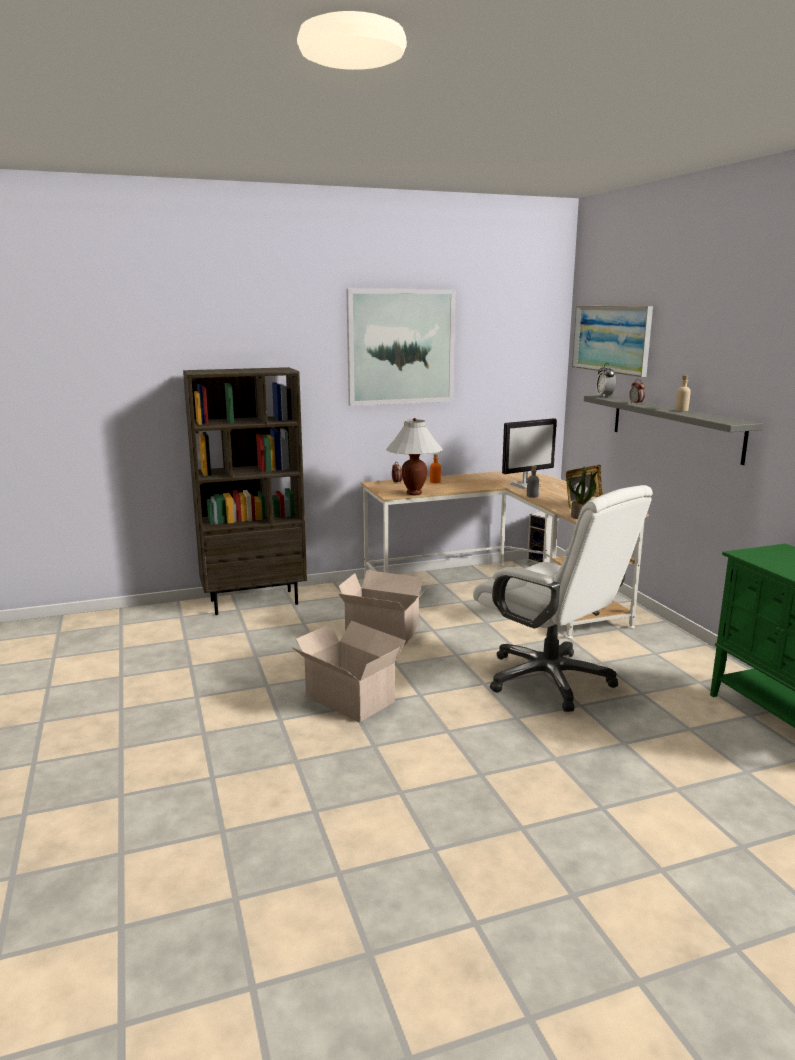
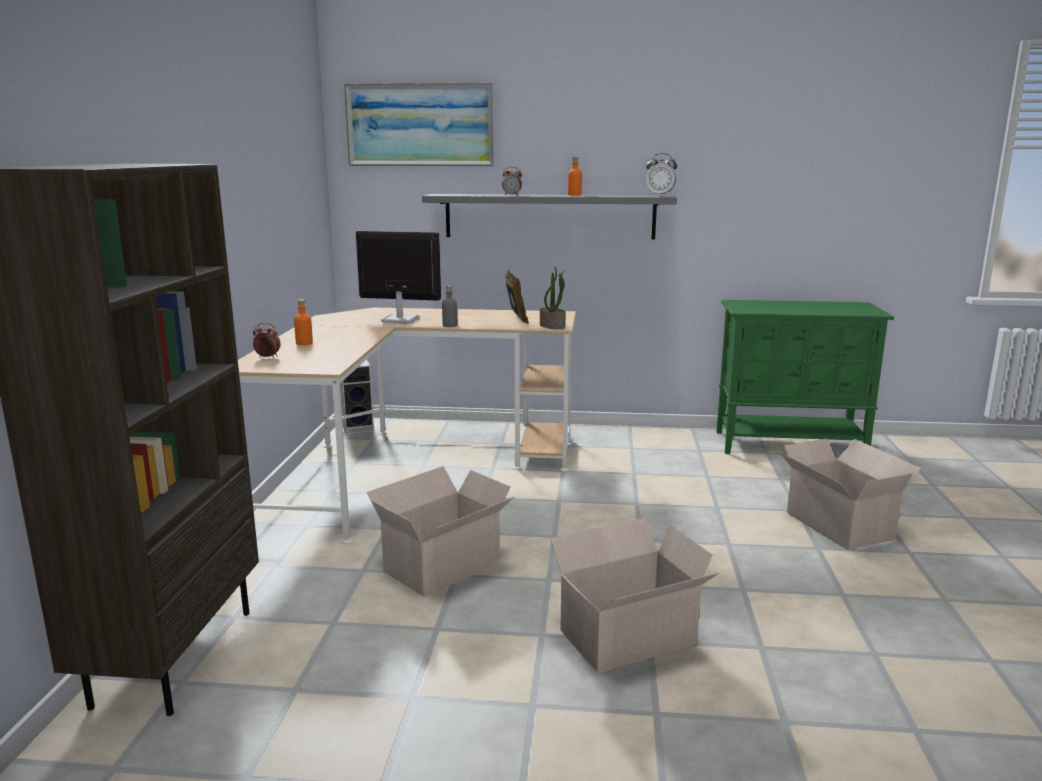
camera: 65 degrees left, 0 degrees up
(401, 347) = (219, 131): picture -> none
(414, 493) = (345, 359): white table lamp -> none
(525, 485) = (399, 320): monitor -> monitor turned 75 degrees counterclockwise
(550, 679) = (654, 505): white office chair -> none
(604, 396) = (443, 194): alarm clock -> alarm clock (660, 195)
(618, 765) = (837, 524): none -> cardboard box
(681, 410) = (574, 195): beige bottle -> orange bottle

